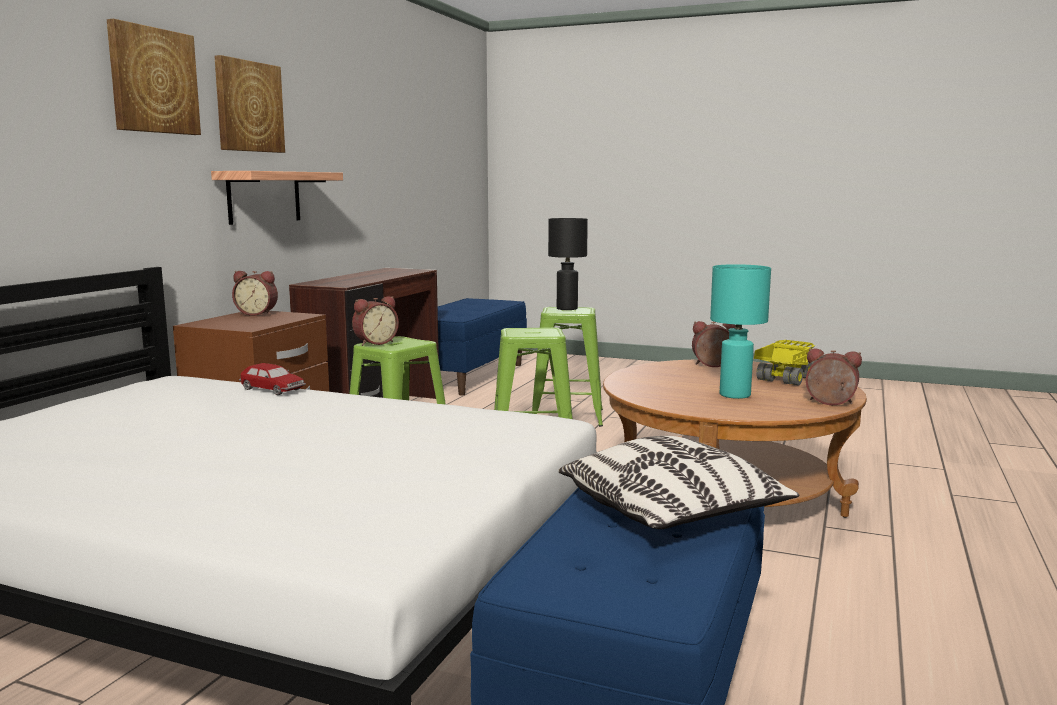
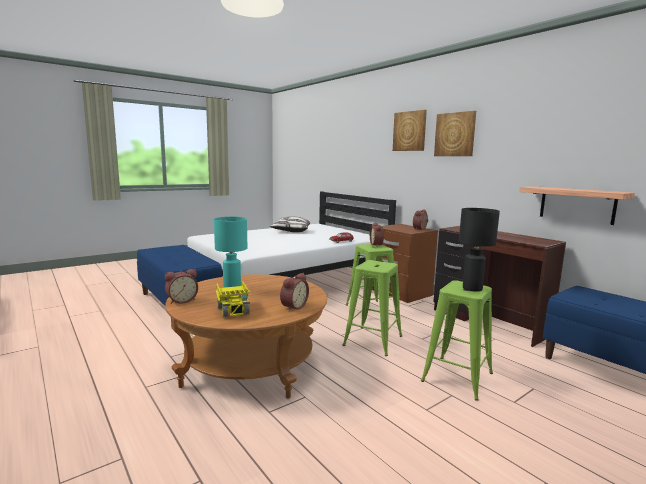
camera: 120 degrees right, 0 degrees up
(264, 197) = (457, 179): shelf -> shelf (576, 204)
(673, 513) = (174, 259): pillow -> pillow (291, 231)

